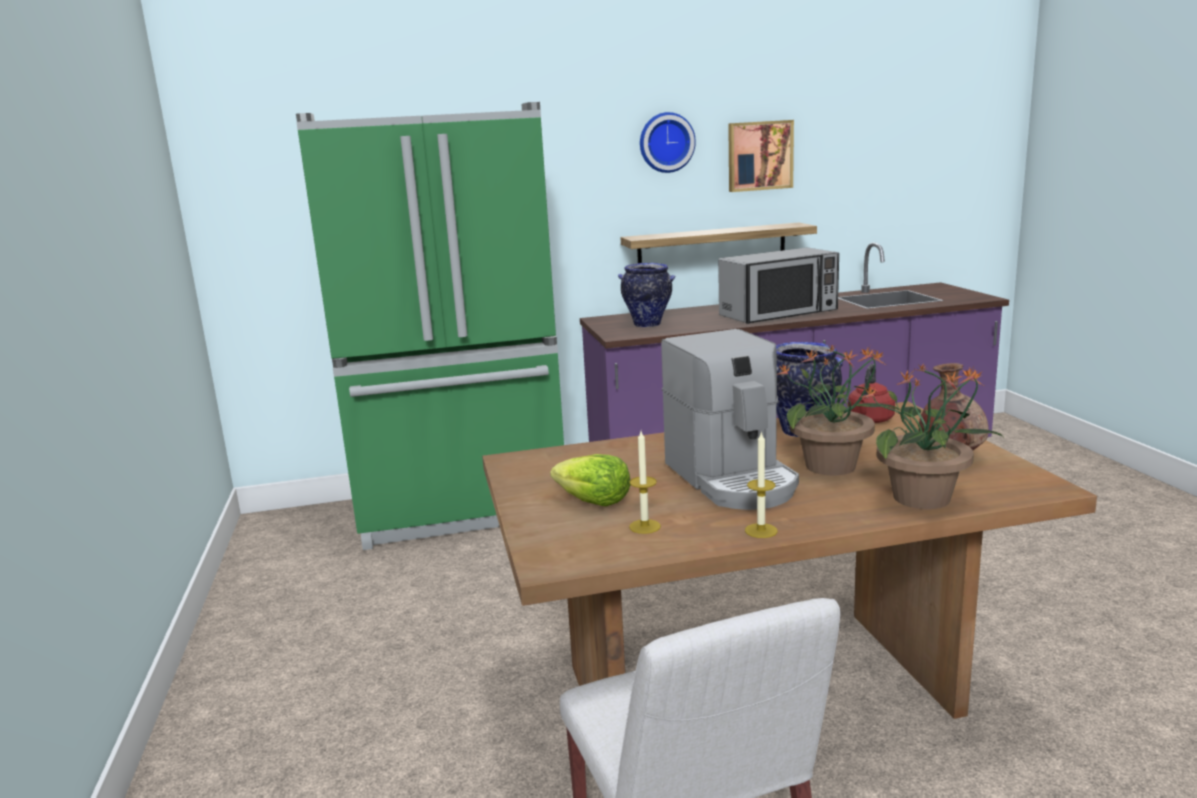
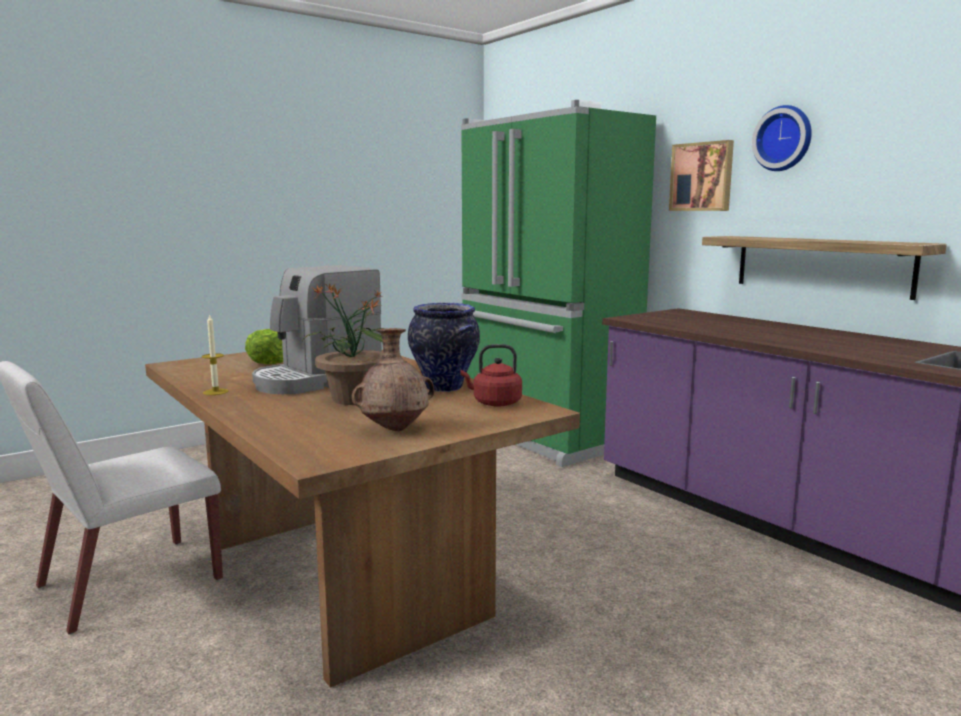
camera: 65 degrees right, 5 degrees down
(645, 526) = (226, 372): candle -> none
(648, 325) = (680, 320): vase -> none
(759, 156) = (897, 153): picture -> picture (702, 177)
(779, 313) = (807, 341): microwave -> none
(923, 498) = (281, 424): potted plant -> none

